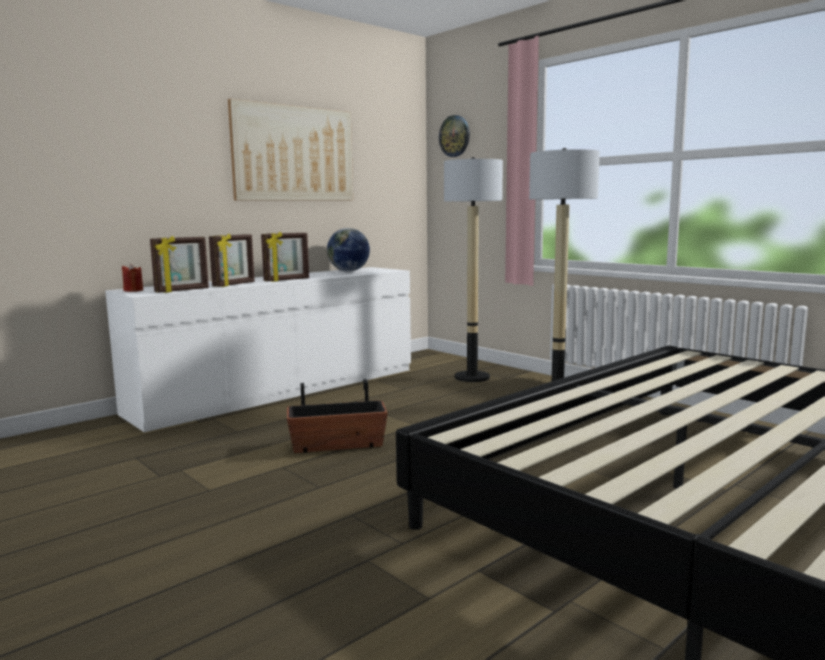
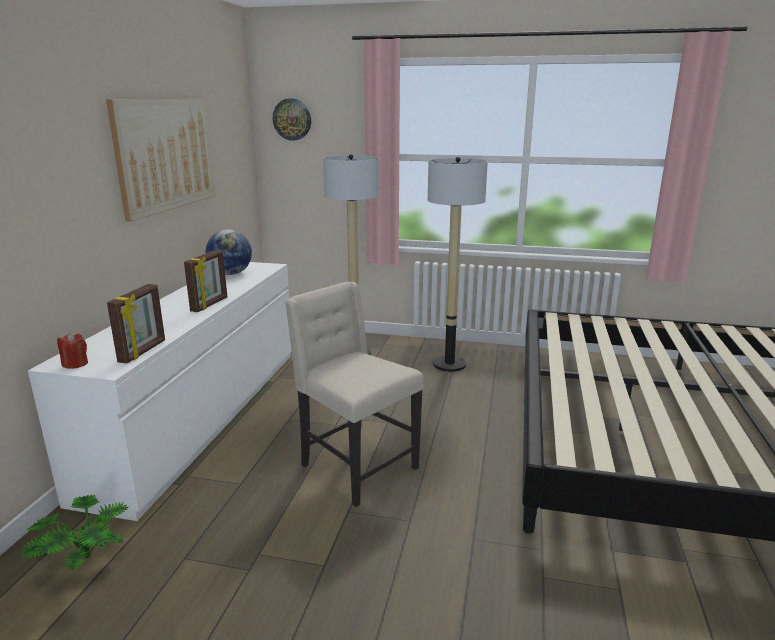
camera: 35 degrees left, 10 degrees up
(84, 442) = (83, 562): none -> potted plant
(234, 284) = (173, 325): picture frame -> none
(337, 444) = (356, 467): planter -> beige chair

